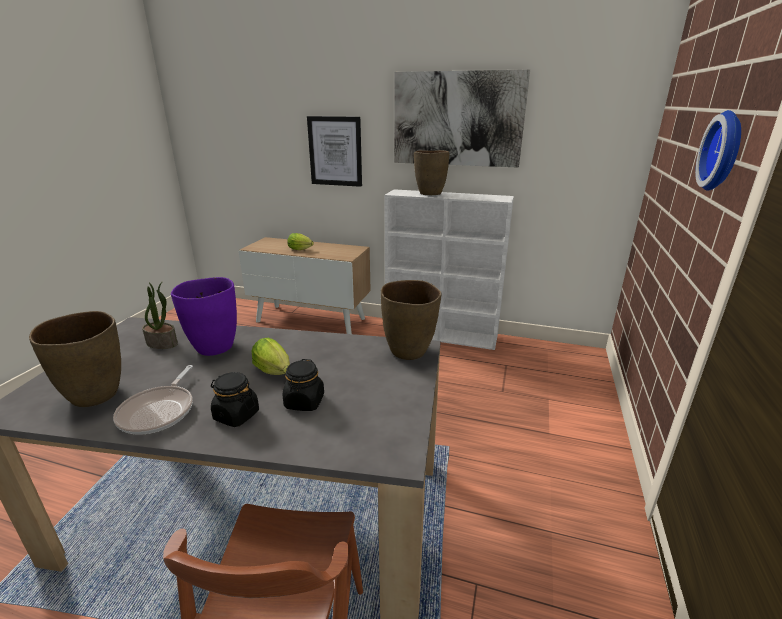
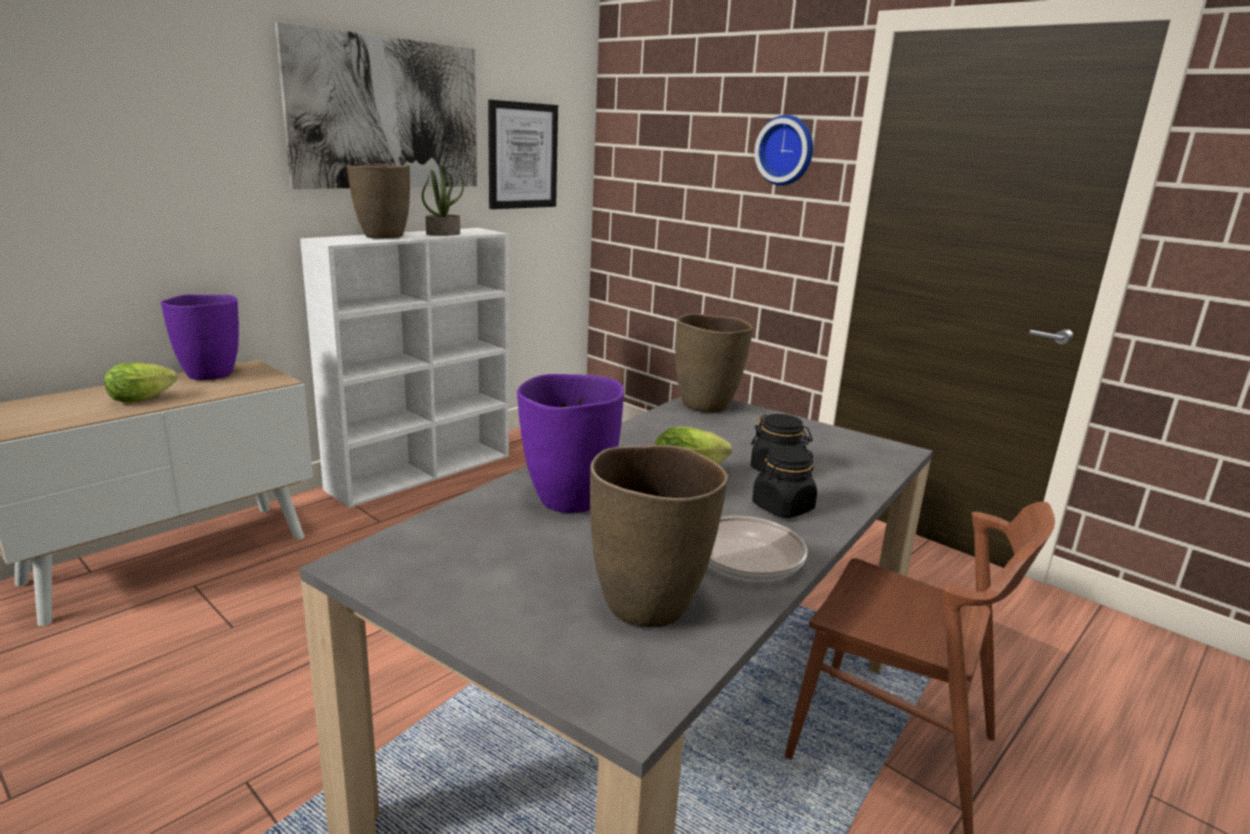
camera: 65 degrees left, 5 degrees down
(162, 342) = (495, 539): potted plant -> potted plant (443, 234)
(335, 151) = (154, 172): picture -> picture (522, 156)
(339, 247) = (209, 375): none -> purple vase

